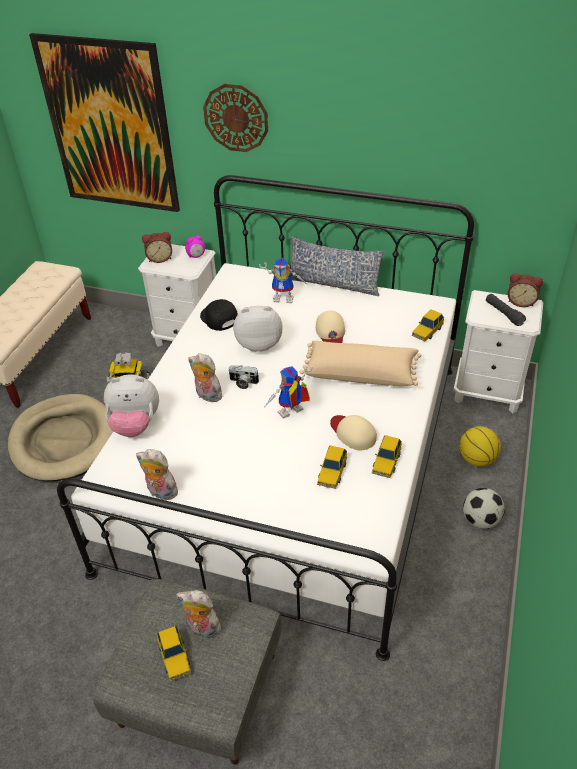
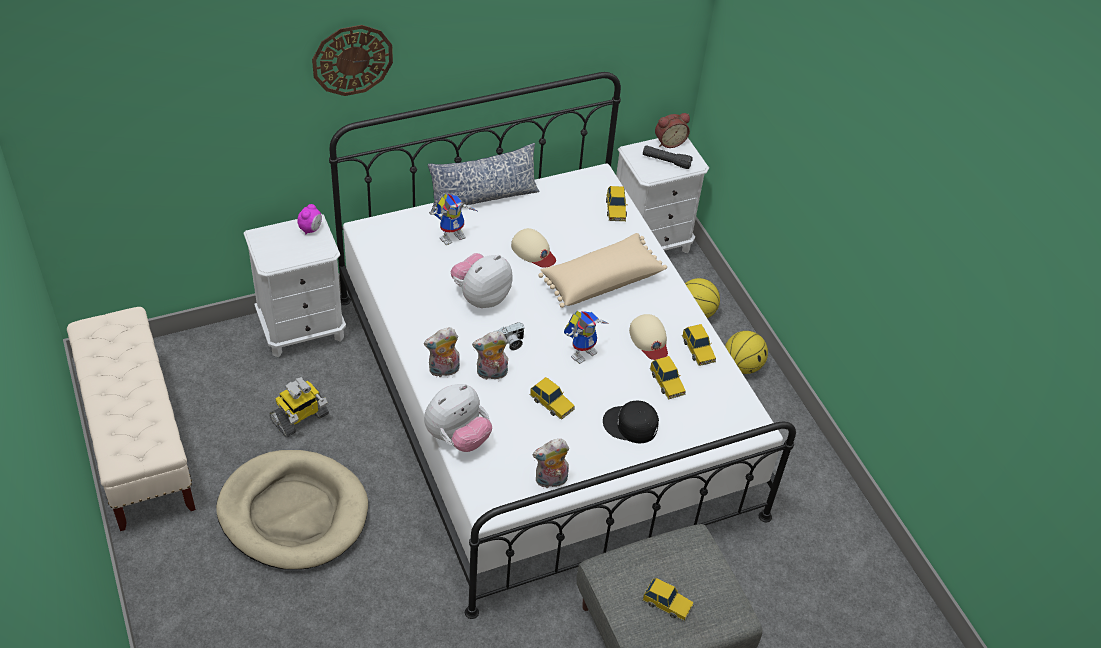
camera: 45 degrees left, 5 degrees up
(110, 126) = (178, 117): picture -> none
(160, 258) = (272, 250): alarm clock -> none
(202, 629) = (665, 571): plush toy -> plush toy (443, 371)
(218, 318) = (411, 289): black cap -> black cap (631, 425)
(225, 438) = (552, 403): none -> toy car
(290, 414) = (583, 351): toy robot -> toy robot turned 150 degrees counterclockwise
(353, 433) = (649, 339): beige cap -> beige cap turned 120 degrees counterclockwise
(480, 520) = (742, 365): football -> basketball

